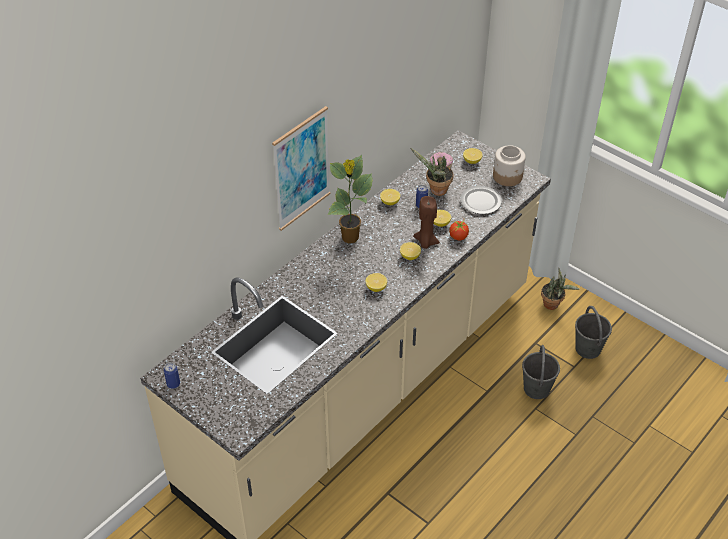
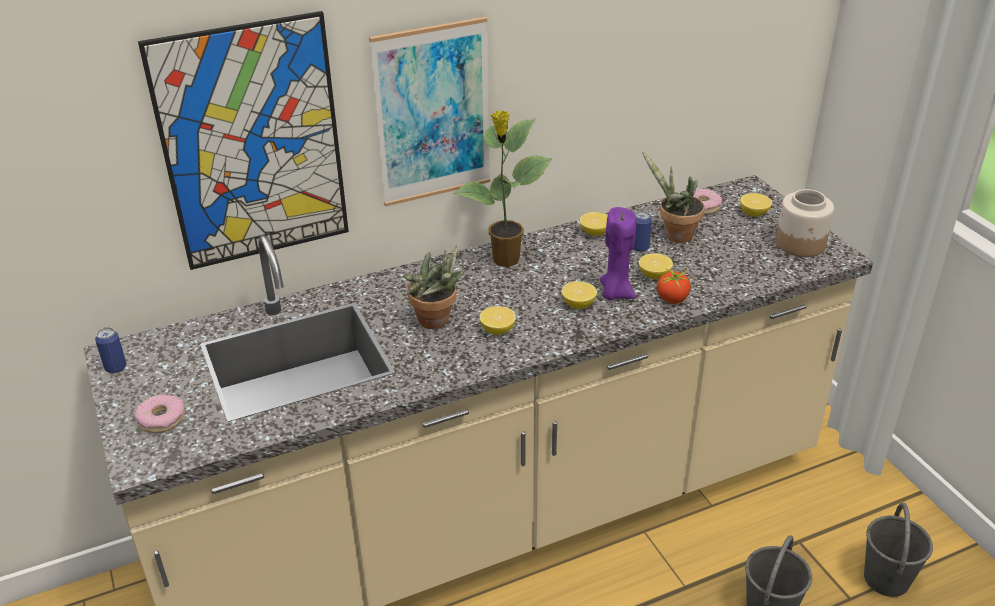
camera: 25 degrees right, 10 degrees down
(218, 226) = (252, 144): none -> picture
(229, 405) = (162, 419): none -> donut
(426, 242) = (615, 293): brown candle -> purple candle
(481, 201) = (738, 263): plate -> none
(553, 305) = (854, 496): potted plant -> potted plant (437, 322)

